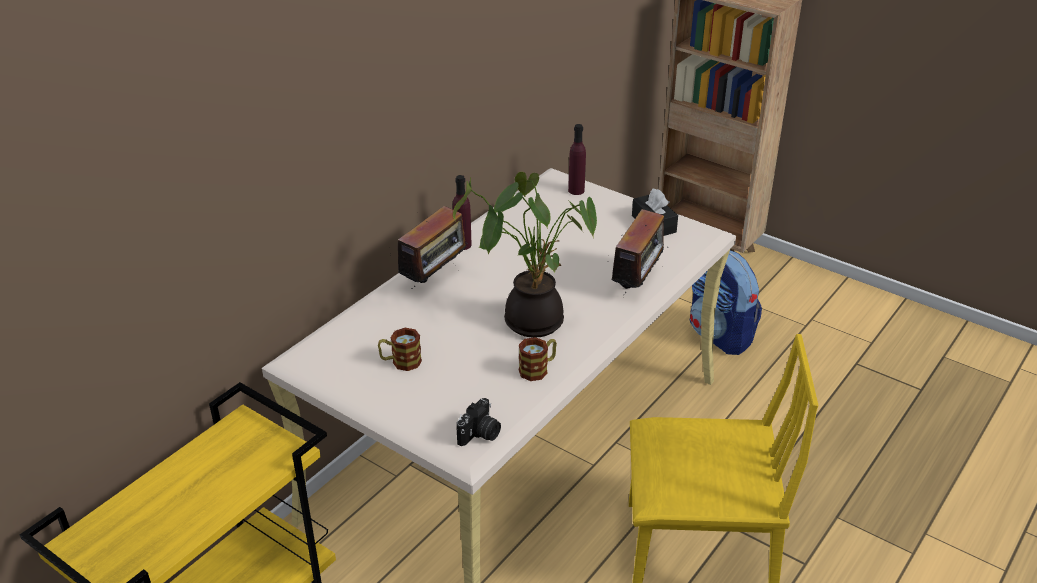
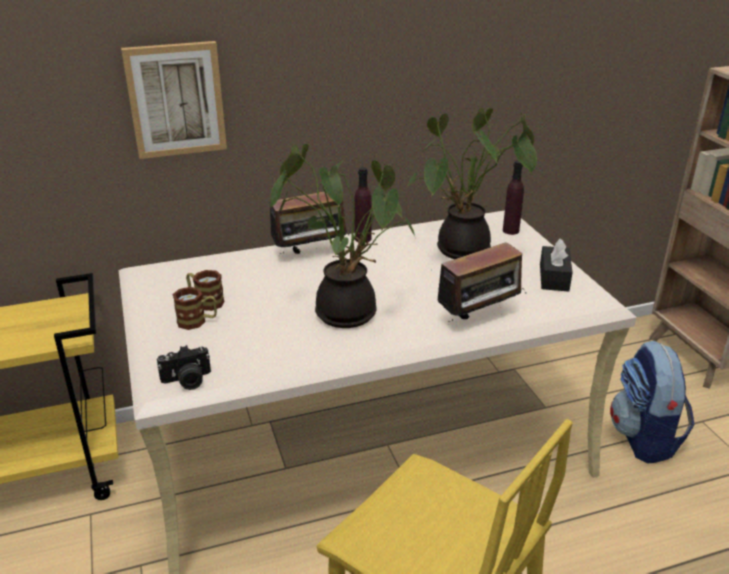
camera: 35 degrees right, 5 degrees down
(297, 167) = (176, 99): none -> picture
(538, 369) = (301, 351): mug -> mug (197, 321)
(561, 227) = (462, 252): none -> potted plant

